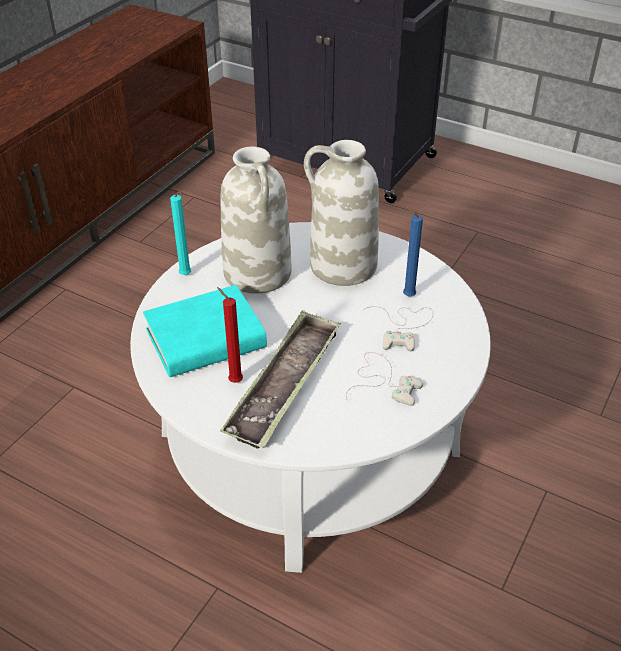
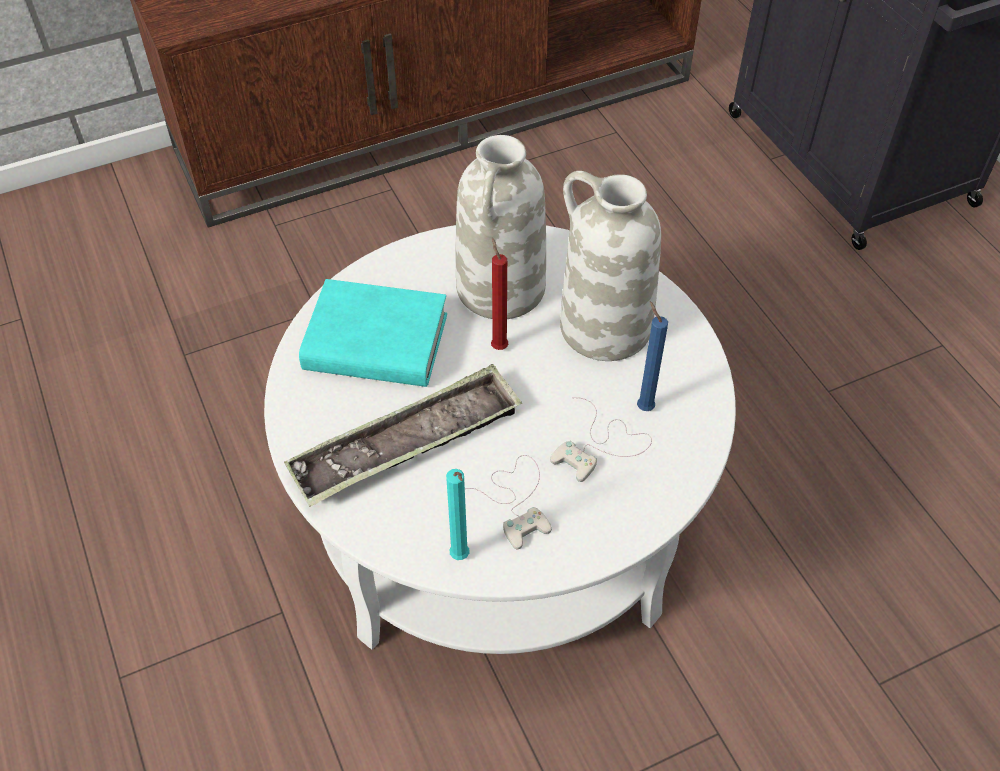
camera: 35 degrees right, 10 degrees up
(187, 276) = (423, 253): turquoise candle -> turquoise candle (460, 558)
(234, 380) = (361, 409): red candle -> red candle (498, 345)

